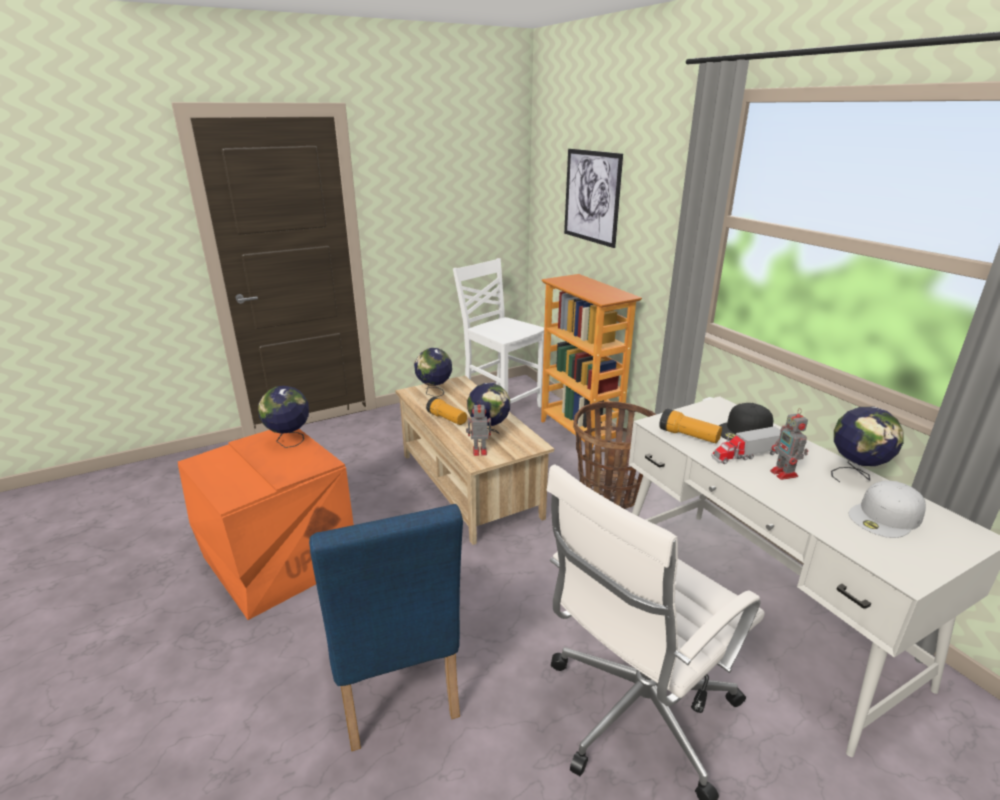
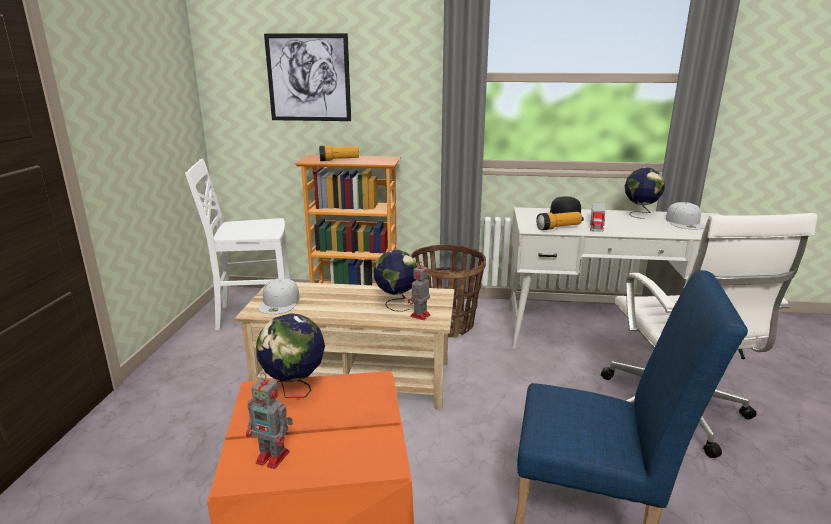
camera: 55 degrees left, 5 degrees down
(434, 393) = (280, 302): globe -> white cap
(447, 419) = (341, 312): flashlight -> flashlight (339, 160)
(784, 474) = (626, 224): toy robot -> toy robot (274, 457)

